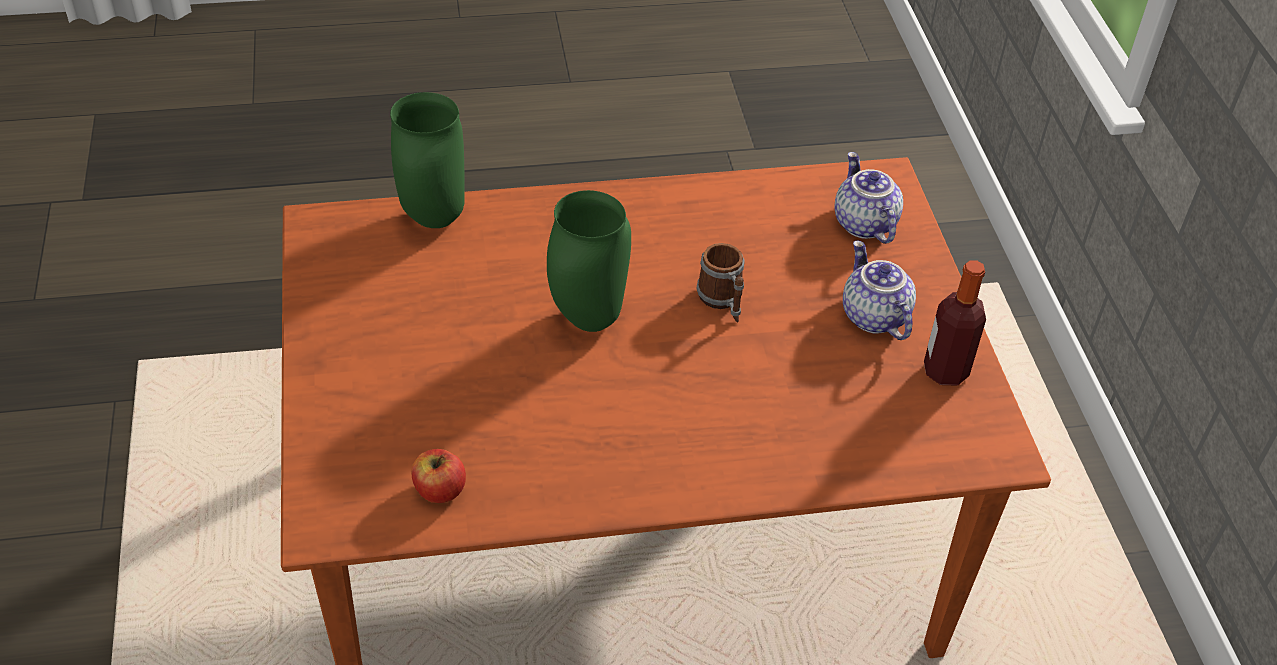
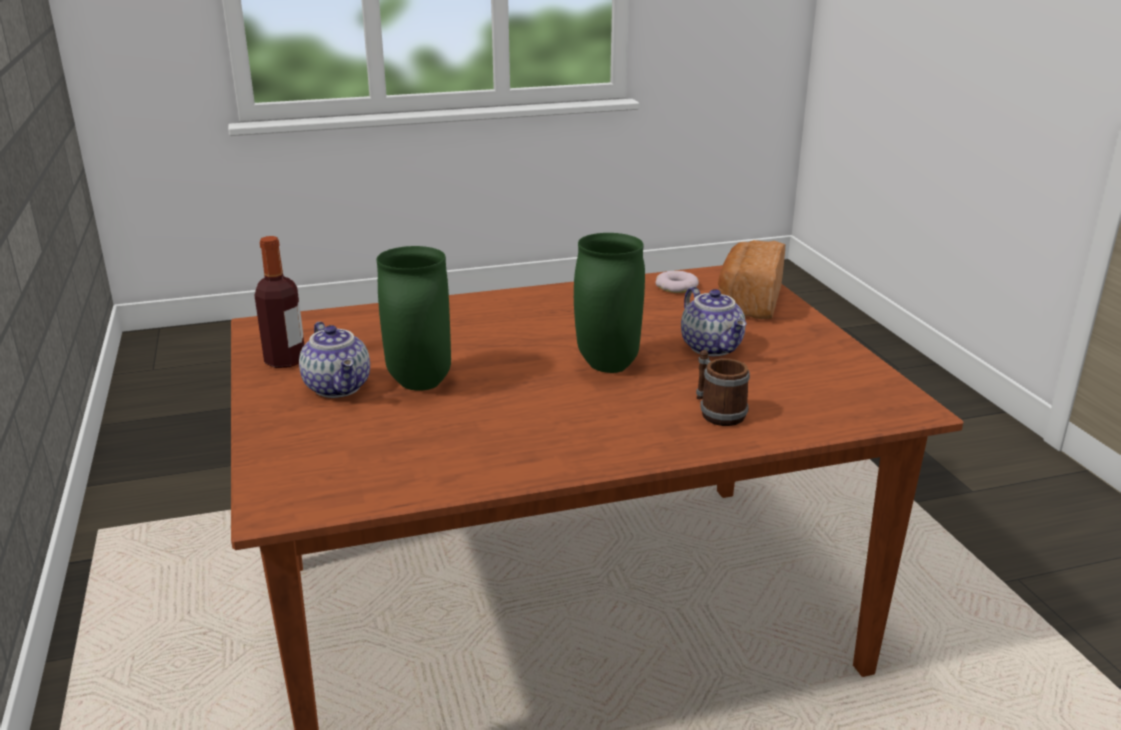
camera: 175 degrees right, 20 degrees down
(361, 436) = (748, 302): none -> bread
(432, 218) = (802, 421): green vase -> green vase (421, 384)
(439, 490) = (676, 287): apple -> donut
(723, 301) = (484, 386): mug -> mug (717, 412)
(862, 224) = (323, 457): teapot -> teapot (713, 347)

